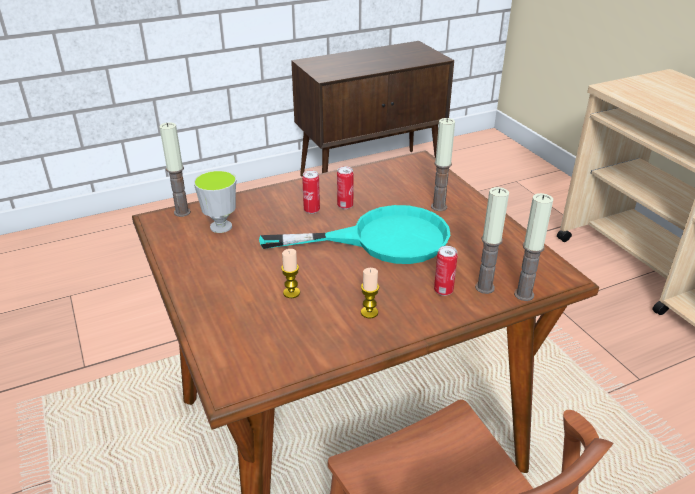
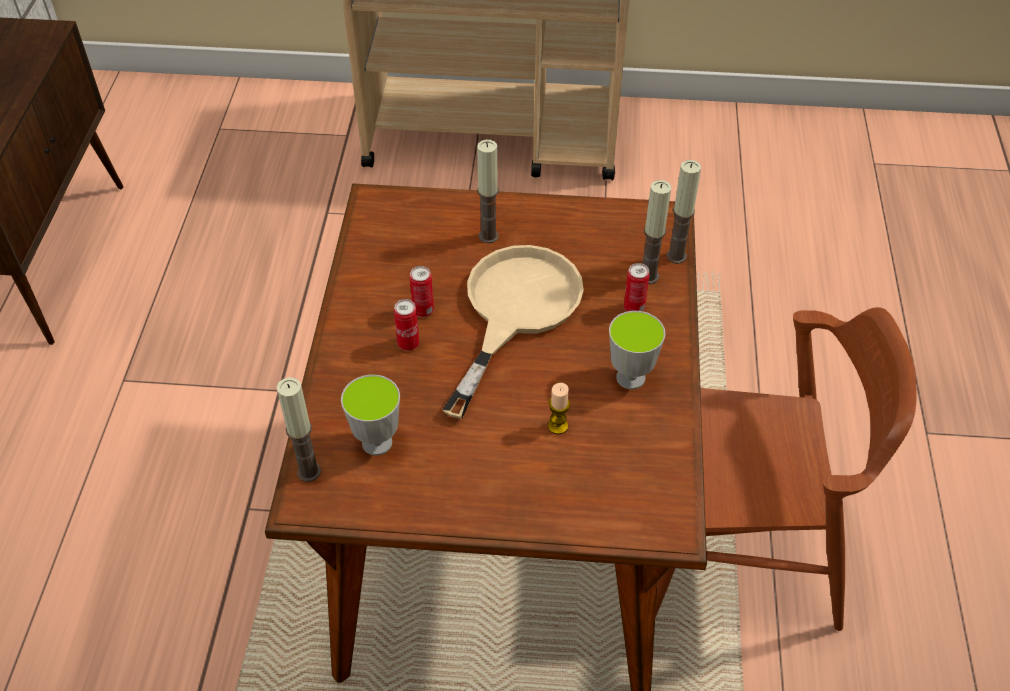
camera: 60 degrees left, 15 degrees up
(369, 312) = (630, 378): candle -> cup
(382, 239) = (515, 311): turquoise frying pan -> beige frying pan

